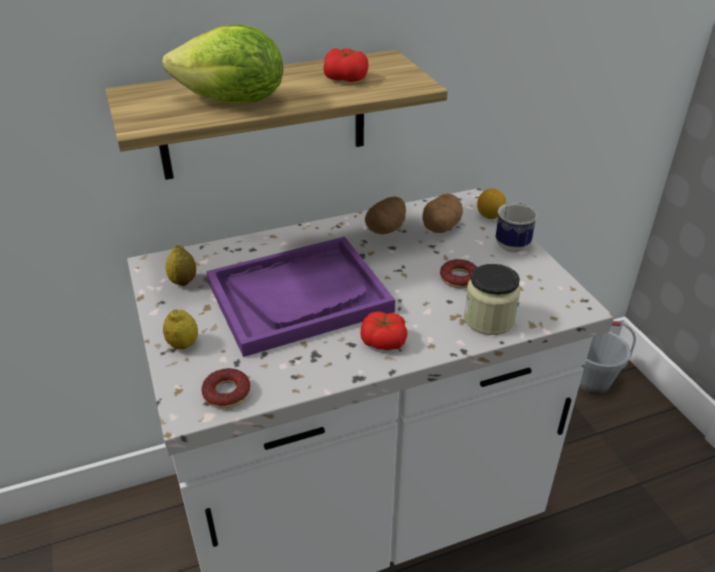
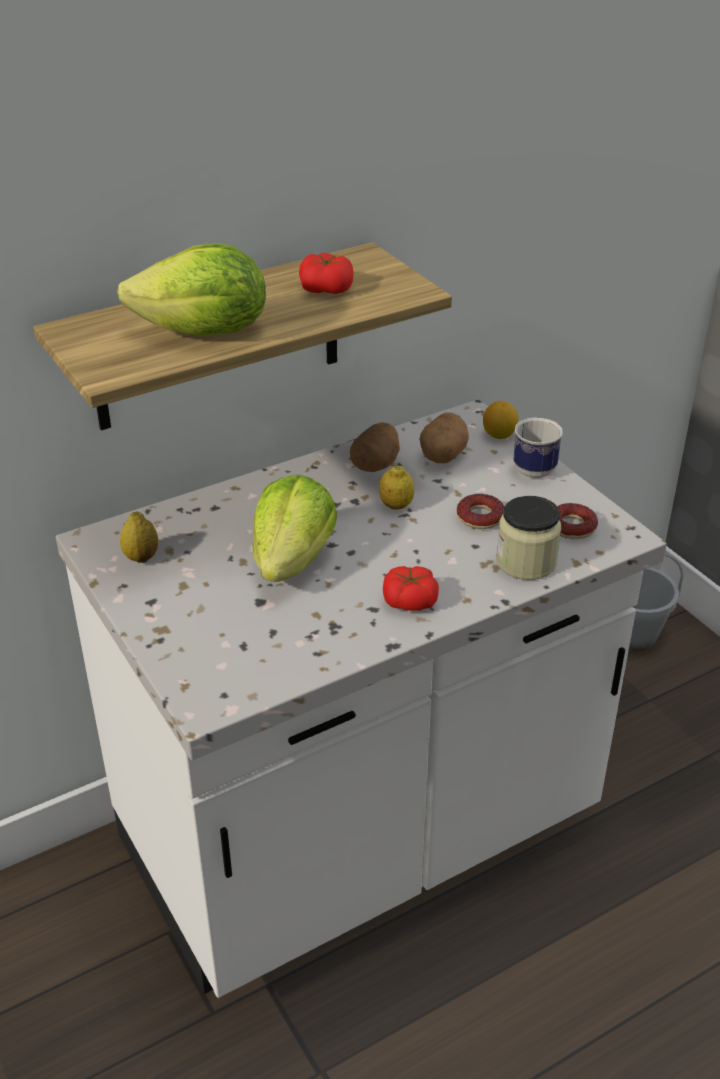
camera: 10 degrees left, 0 degrees up
(183, 344) = (170, 632): lemon -> lemon (396, 506)
(226, 393) = (244, 681): donut -> donut (572, 527)
(299, 297) = (293, 560): purple tray -> lettuce

